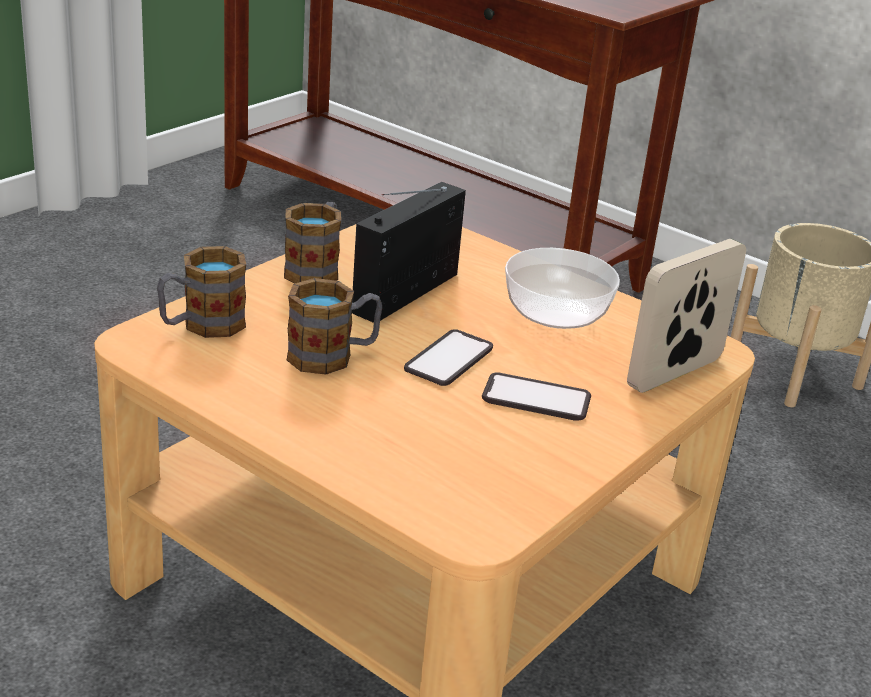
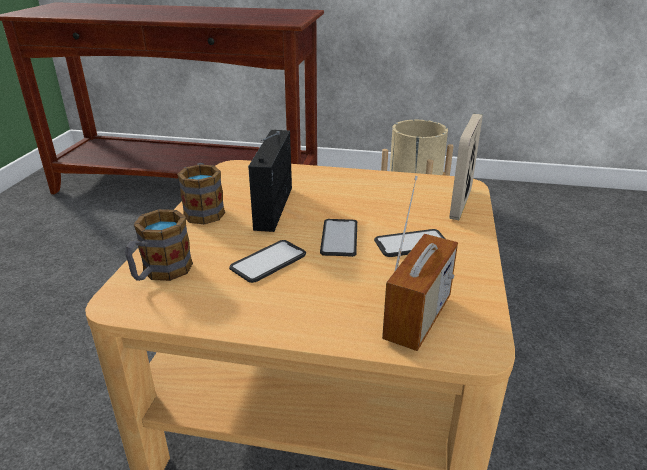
camera: 25 degrees left, 0 degrees up
(333, 356) = (268, 262): mug -> phone
(442, 478) = (418, 318): none -> radio
(556, 313) = (367, 192): bowl -> none

